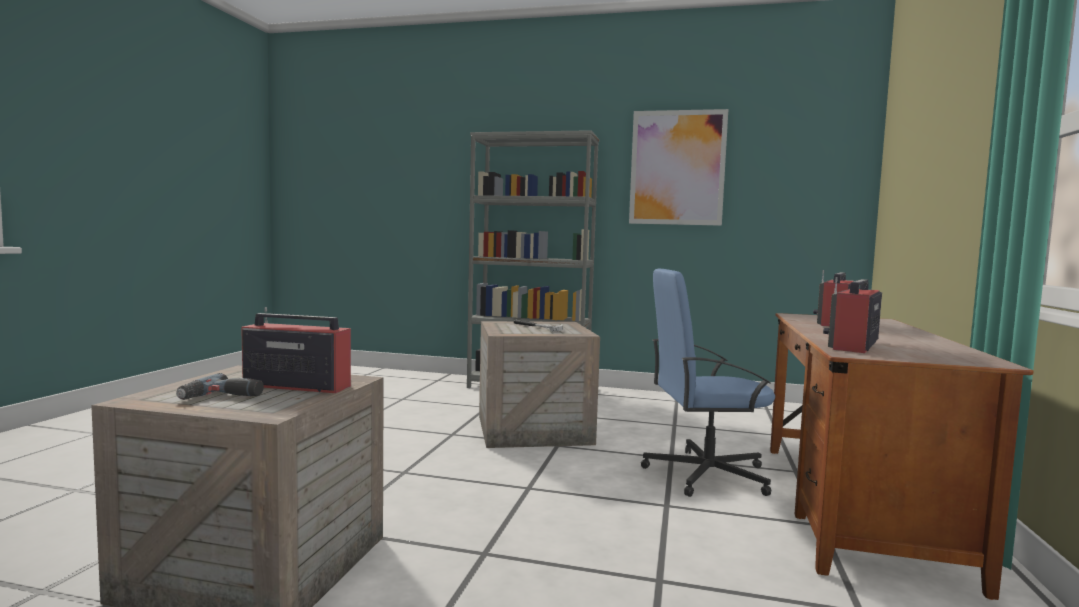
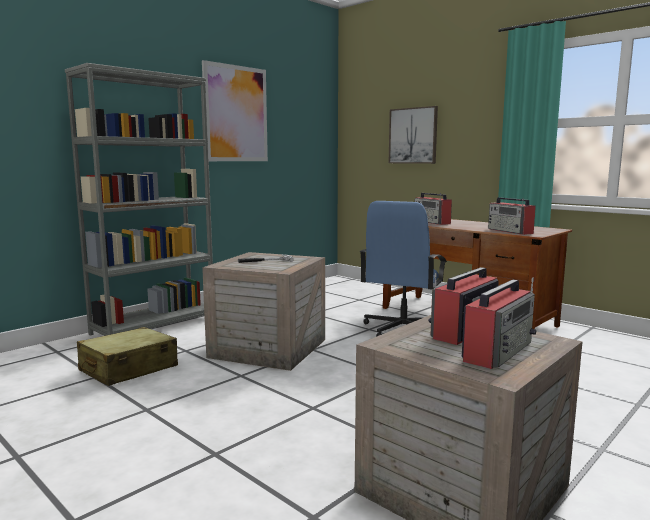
camera: 60 degrees left, 5 degrees up
(222, 397) = (498, 351): power drill -> radio
(426, 402) = (128, 369): none -> beige suitcase
(929, 179) = (413, 135): none -> picture

